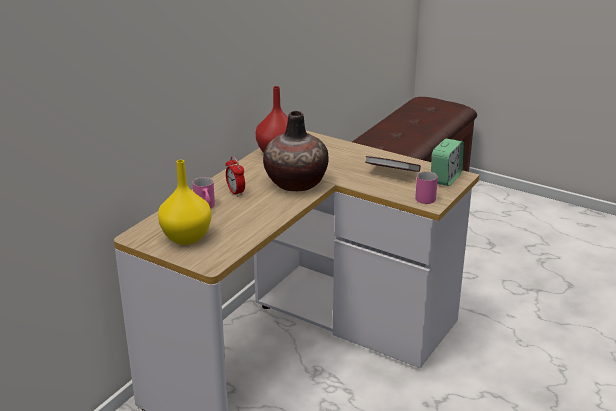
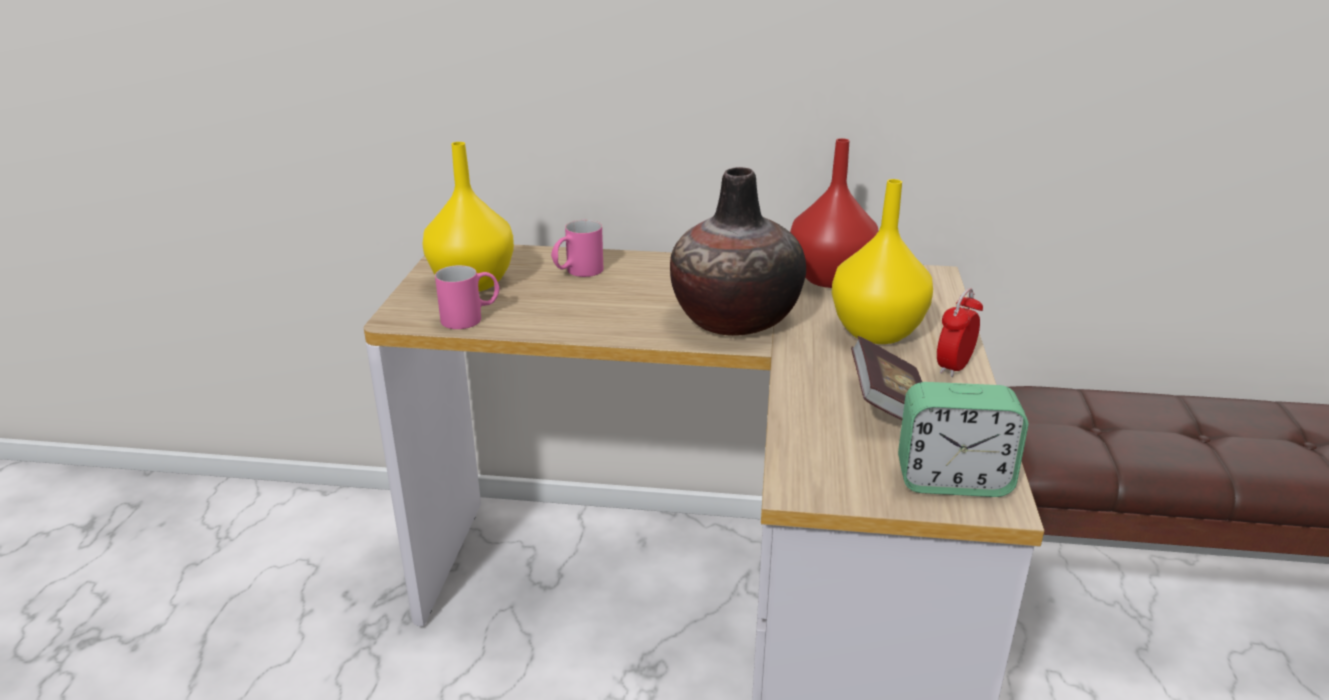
camera: 65 degrees right, 0 degrees up
(236, 192) = (649, 281): alarm clock -> alarm clock (953, 367)
(336, 159) = (876, 333): none -> yellow vase
(424, 196) = (827, 468): pink mug -> pink mug (471, 318)

